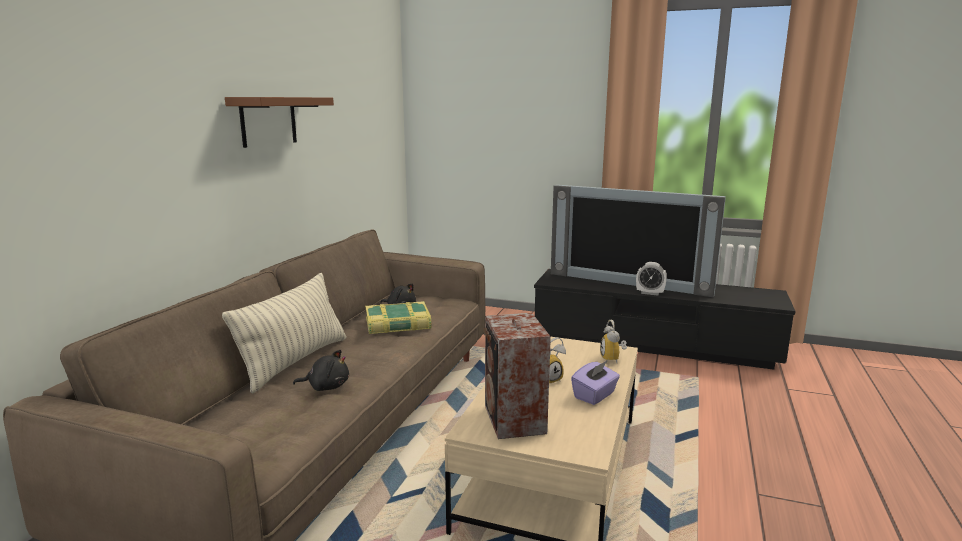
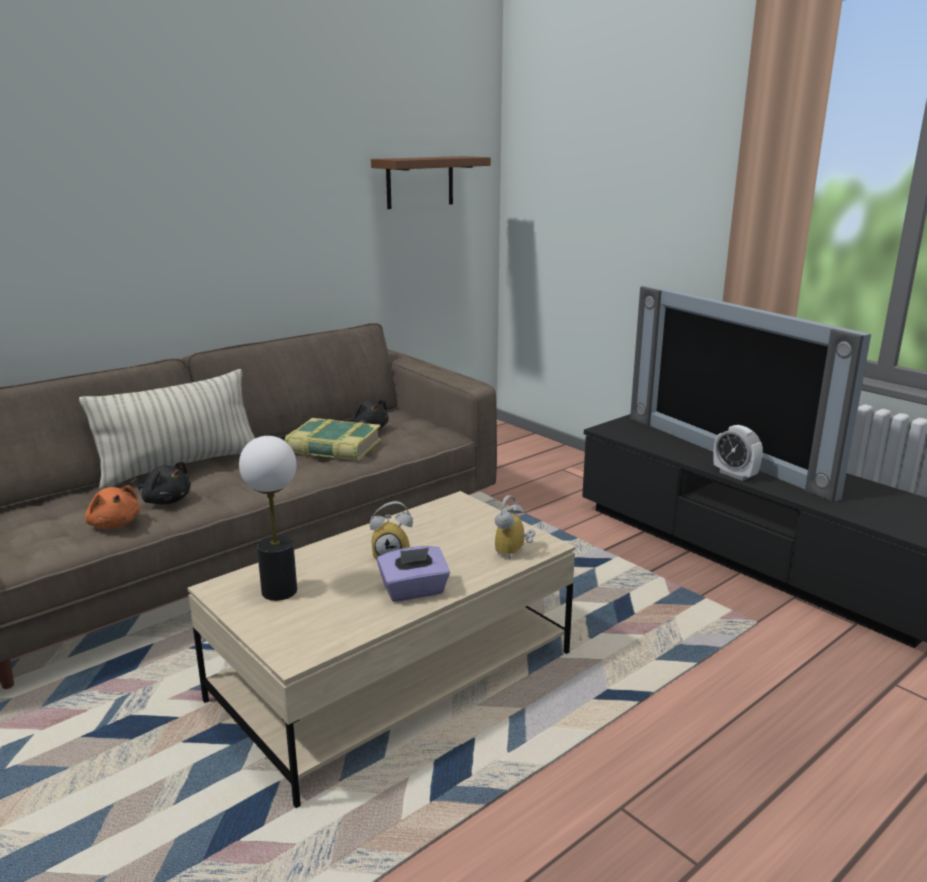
camera: 30 degrees right, 5 degrees up
(268, 121) = (233, 179): brown shelf -> brown shelf (420, 182)
(312, 413) = (114, 524): none -> orange plush toy
(514, 420) = (279, 591): speaker -> table lamp

